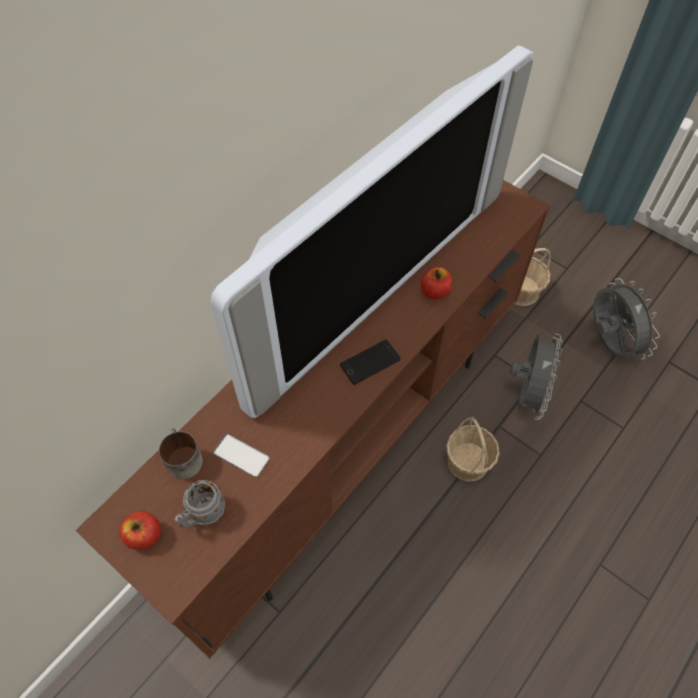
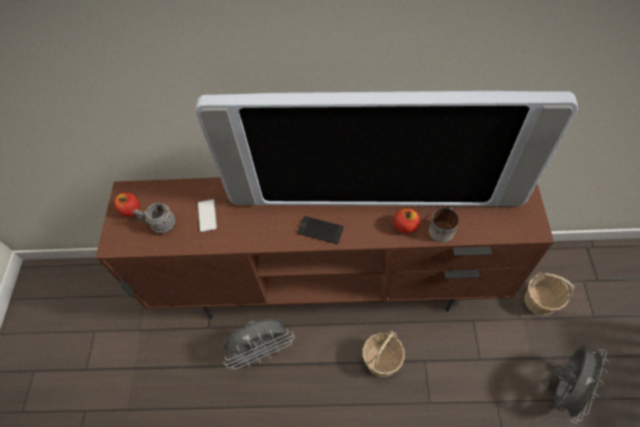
camera: 55 degrees right, 0 degrees up
(182, 458) = (184, 191): mug -> mug (441, 228)
(527, 394) = (465, 361): grey fan -> grey fan (262, 351)

